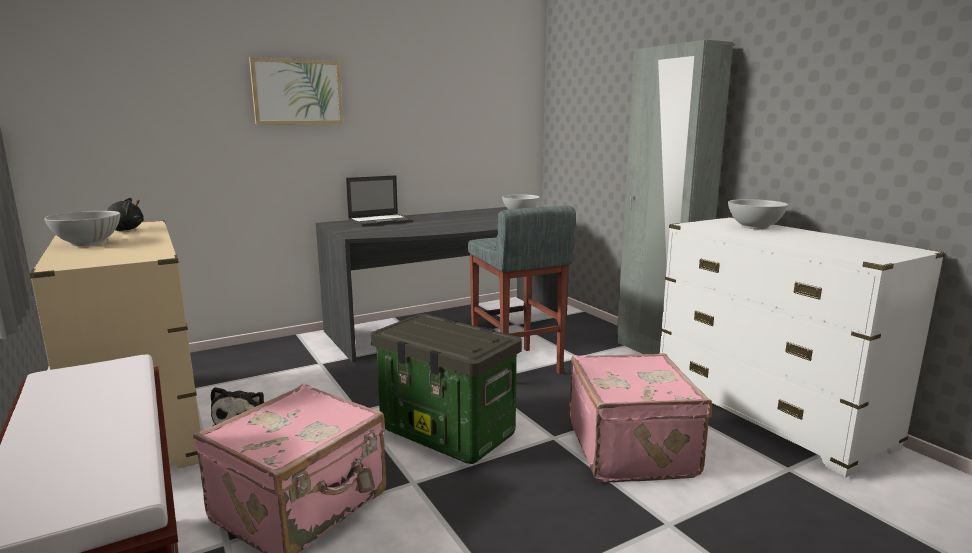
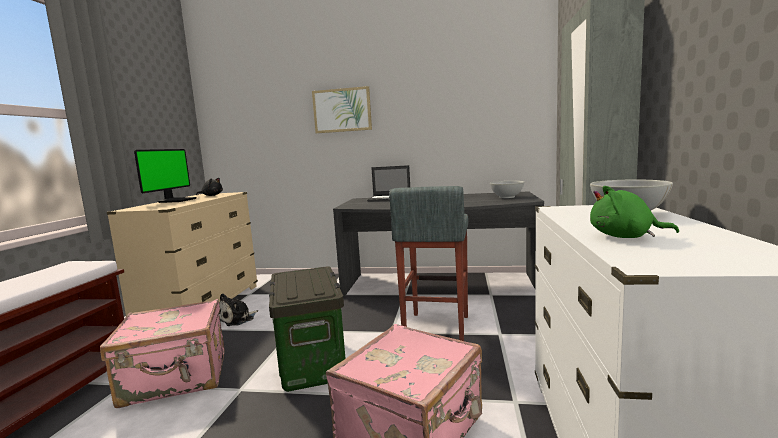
camera: 40 degrees right, 5 degrees down
(87, 243) = (176, 200): white bowl -> monitor
(810, 244) = (625, 237): none -> green plush toy

